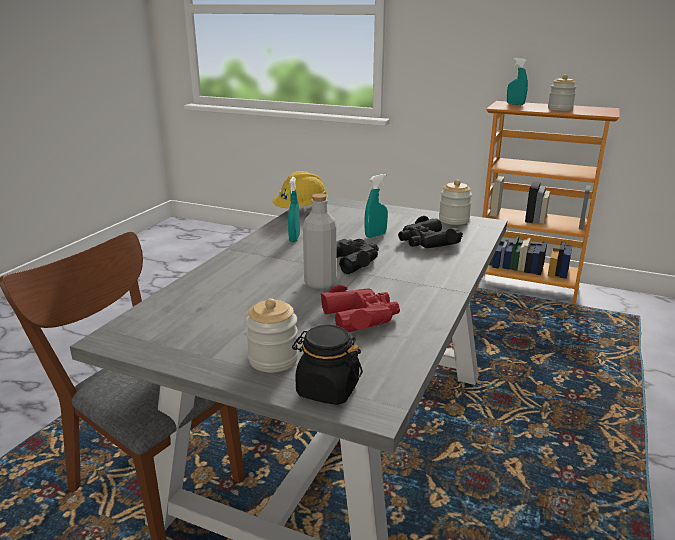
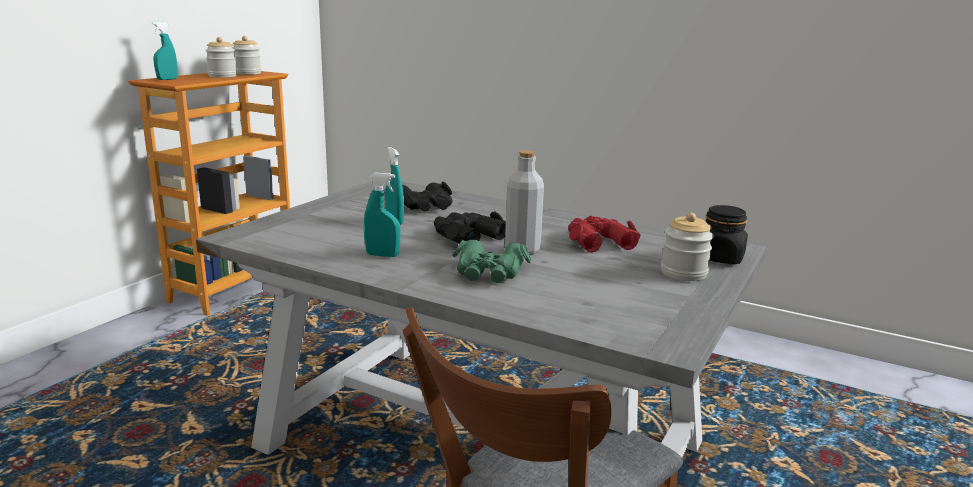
camera: 85 degrees left, 5 degrees down
(264, 272) = (489, 272): none -> green binoculars
(301, 210) = (269, 247): yellow hard hat -> none
(454, 220) = (367, 191): jar -> jar (247, 73)

